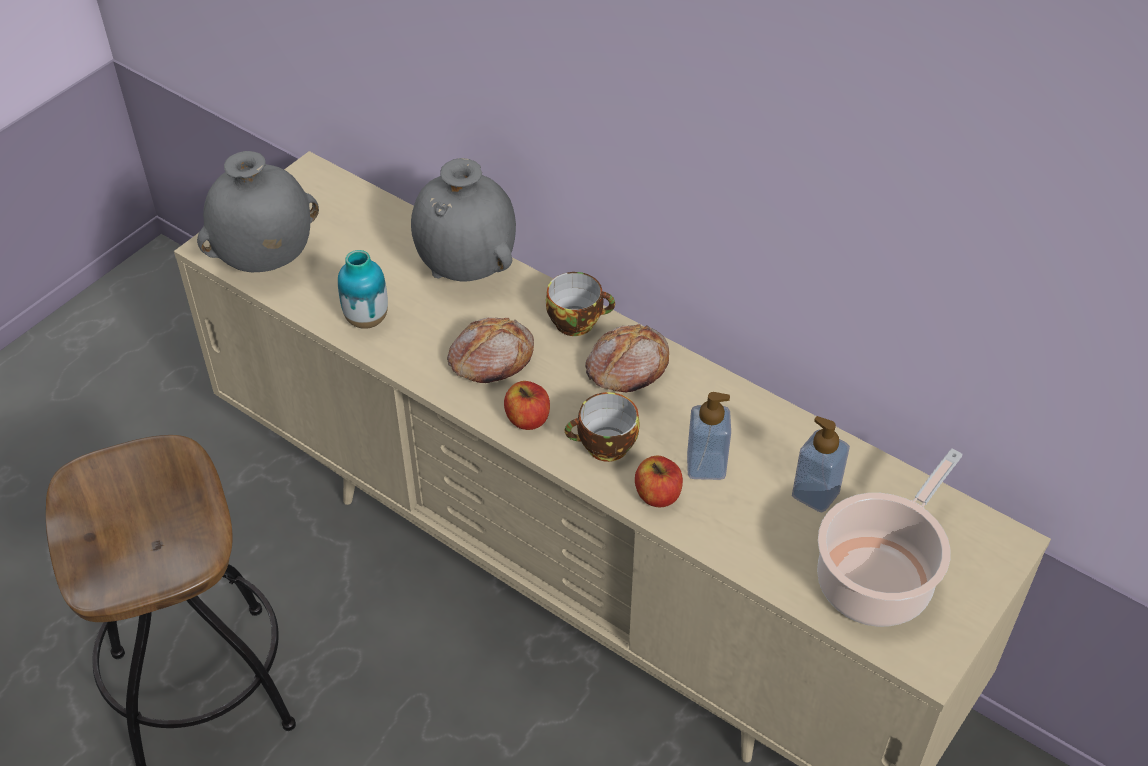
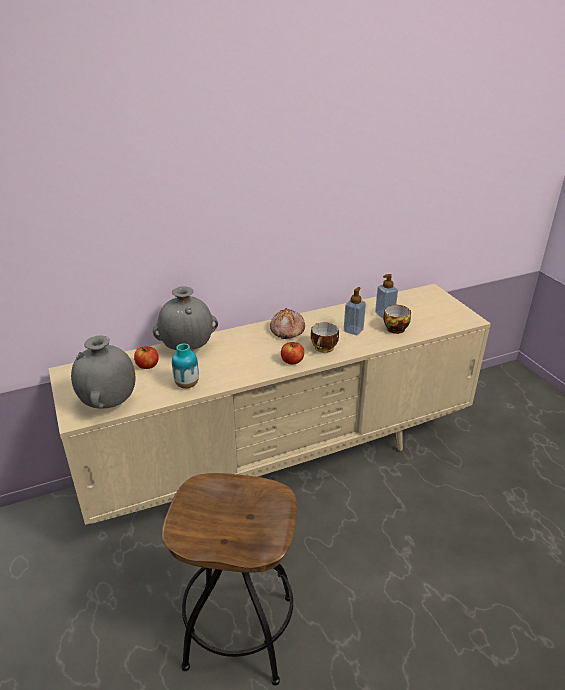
camera: 60 degrees left, 15 degrees down
(490, 359) = (248, 359): bread -> none
(577, 321) = (250, 332): cup -> cup (395, 328)
(658, 495) = (359, 345): apple -> apple (147, 365)
(878, 578) = (430, 316): cooking pot -> none

